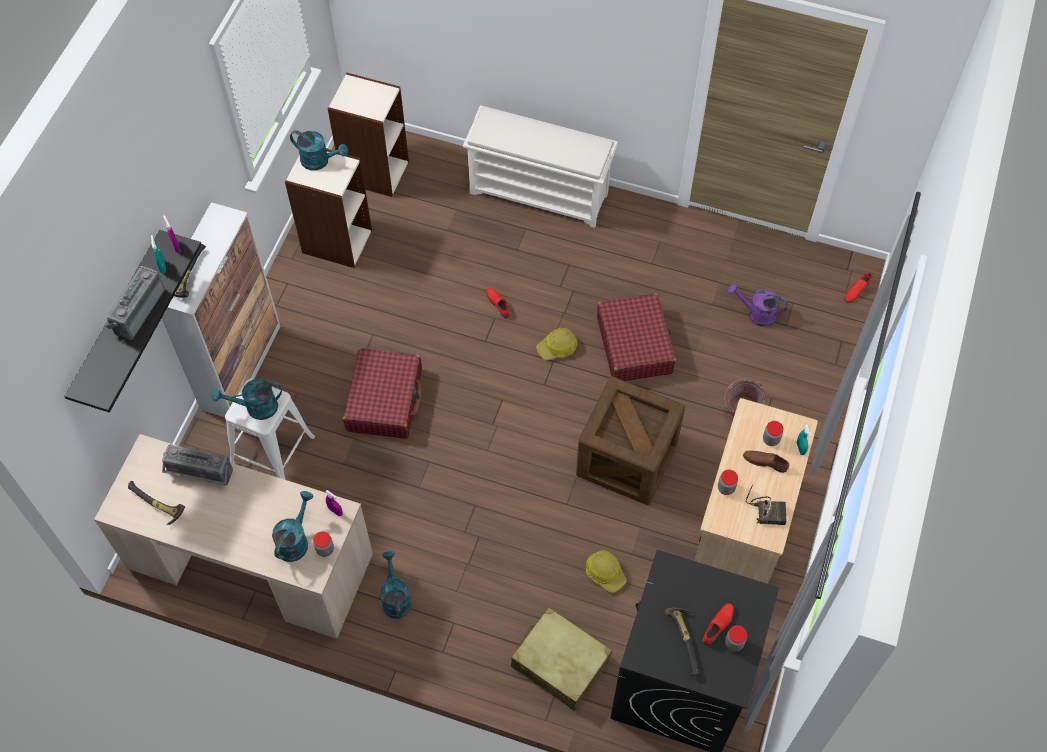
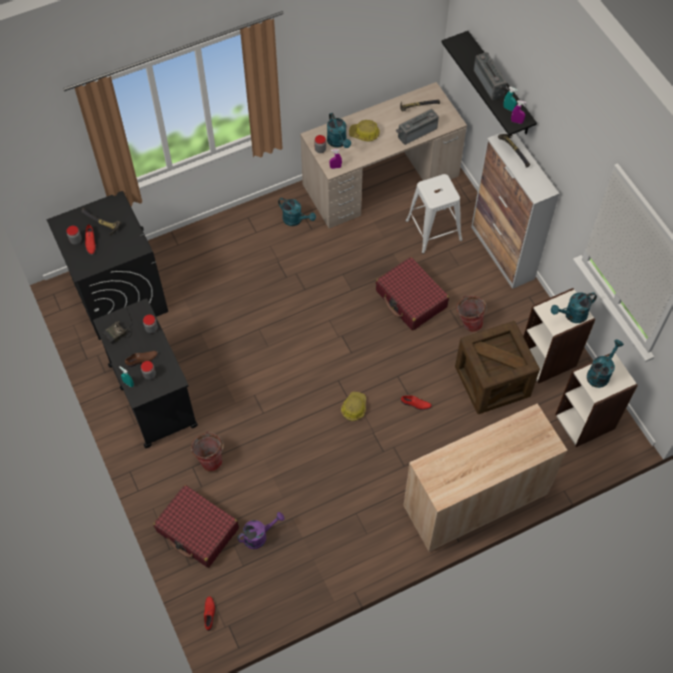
camera: 135 degrees right, 0 degrees up
(255, 408) = (437, 188): turquoise watering can -> turquoise watering can (600, 373)
(359, 332) = (469, 321): none -> bucket
(540, 193) = (475, 500): white shoe rack -> beige cabinet
(560, 663) = (187, 256): beige suitcase -> none
(605, 572) = (205, 313): hard hat -> hard hat (364, 134)
(627, 458) = (251, 379): crate -> crate (492, 381)
(634, 345) = (312, 449): red suitcase -> red suitcase (198, 530)
(742, 529) = (152, 394): beige cart -> black cart

